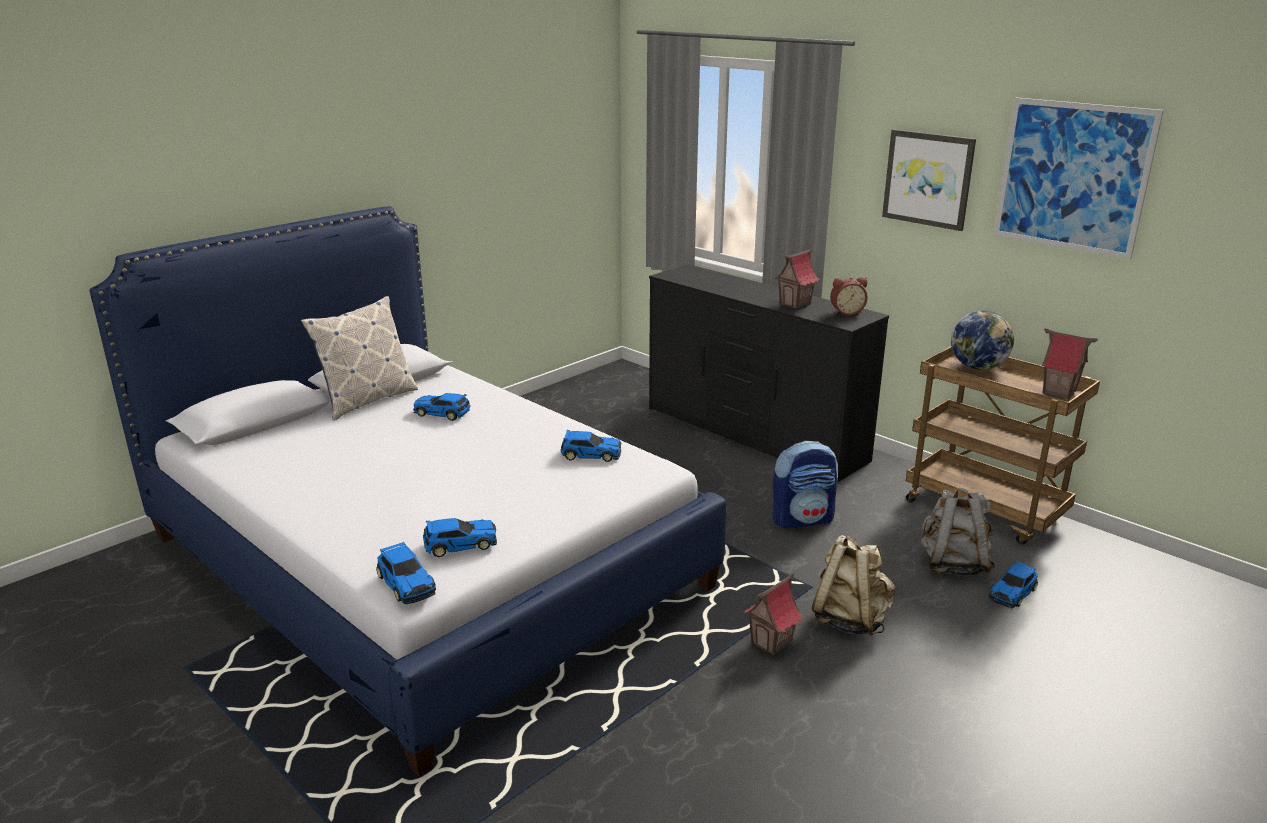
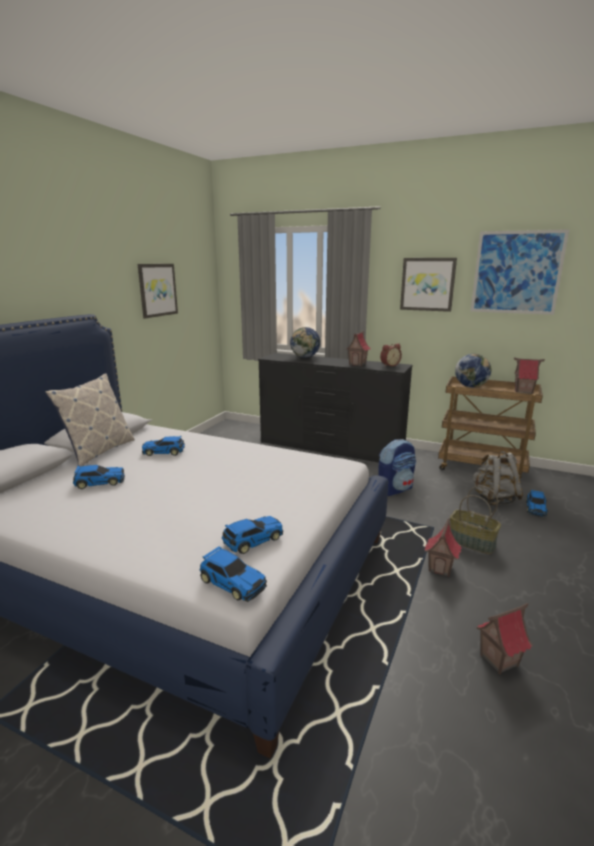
camera: 20 degrees left, 5 degrees down
(503, 160) = (157, 290): none -> picture
(590, 454) = (291, 462): toy car -> toy car (99, 482)
(726, 279) = (305, 357): none -> globe
(749, 762) = (498, 660): none -> toy house
(850, 620) = (471, 543): beige backpack -> basket

